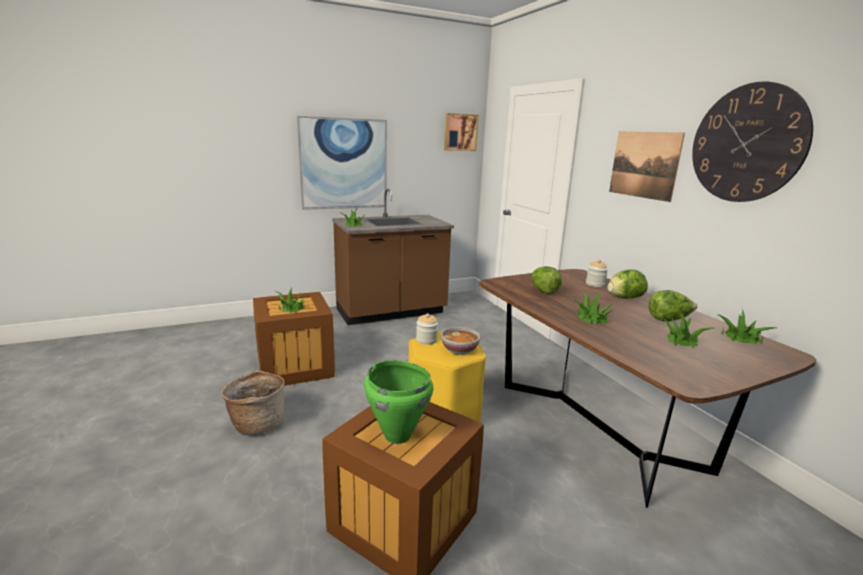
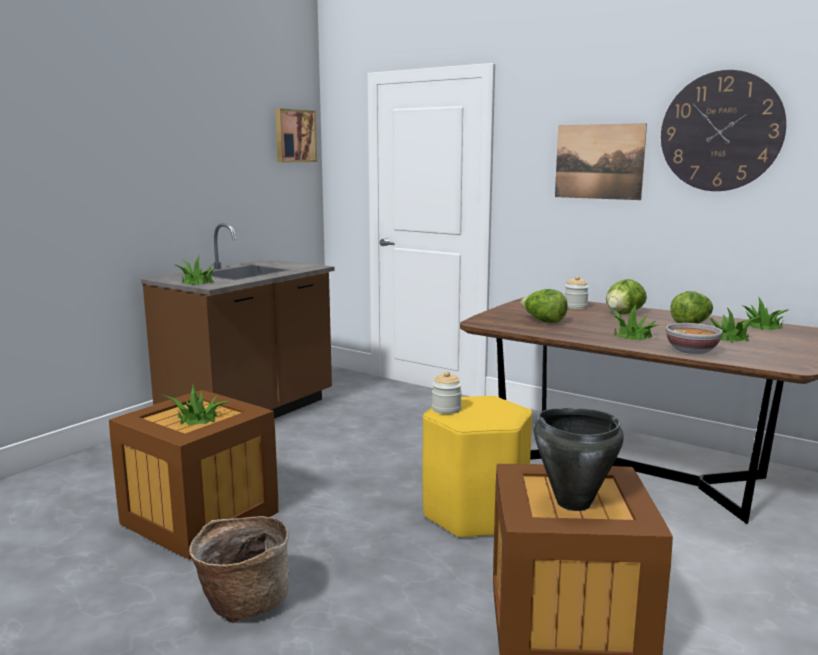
camera: 30 degrees left, 5 degrees down
(344, 164) = (149, 189): picture -> none
(397, 435) = (572, 503): green cooking pot -> black cooking pot
(460, 350) = (499, 410): bowl -> bowl (692, 351)

